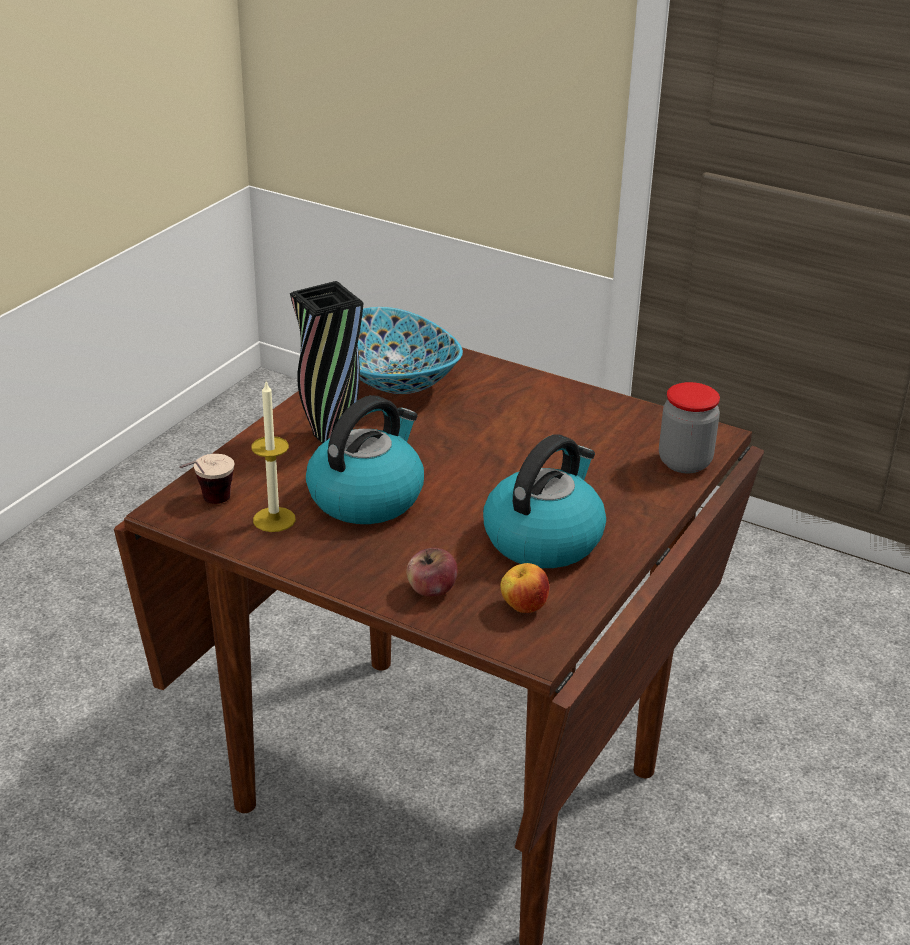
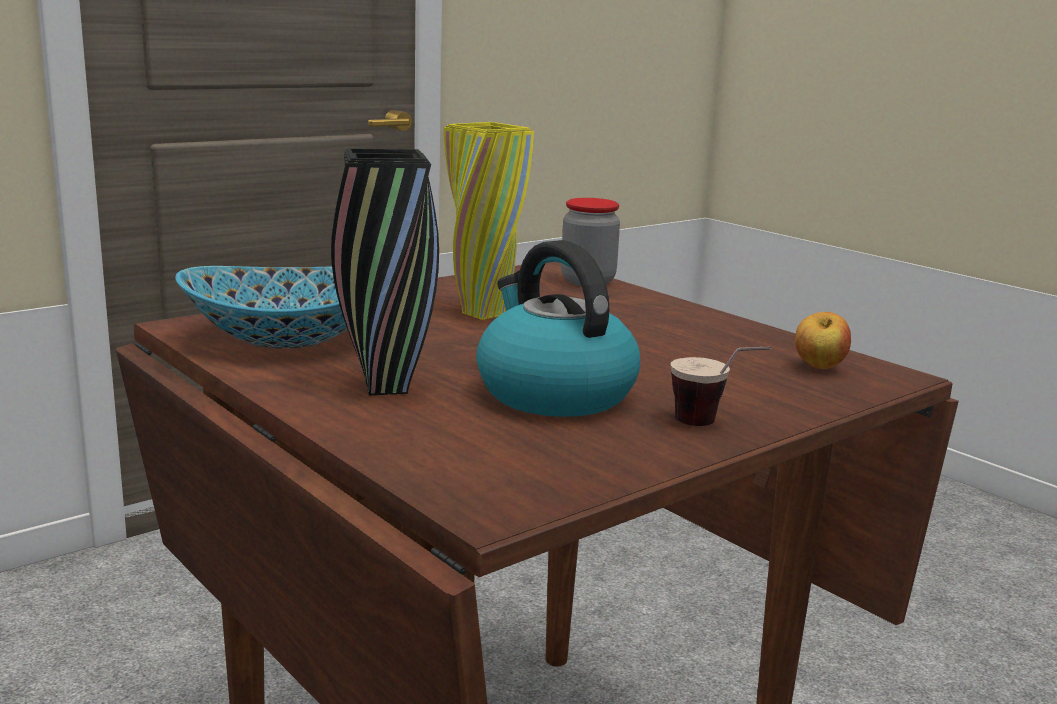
camera: 70 degrees left, 15 degrees down
(207, 505) = (499, 482): cup -> cup (714, 427)
(274, 519) = (571, 446): candle -> none
(431, 590) = (775, 396): apple -> none
(528, 435) = (483, 314): none -> yellow vase
(543, 538) = (692, 341): kettle -> none

